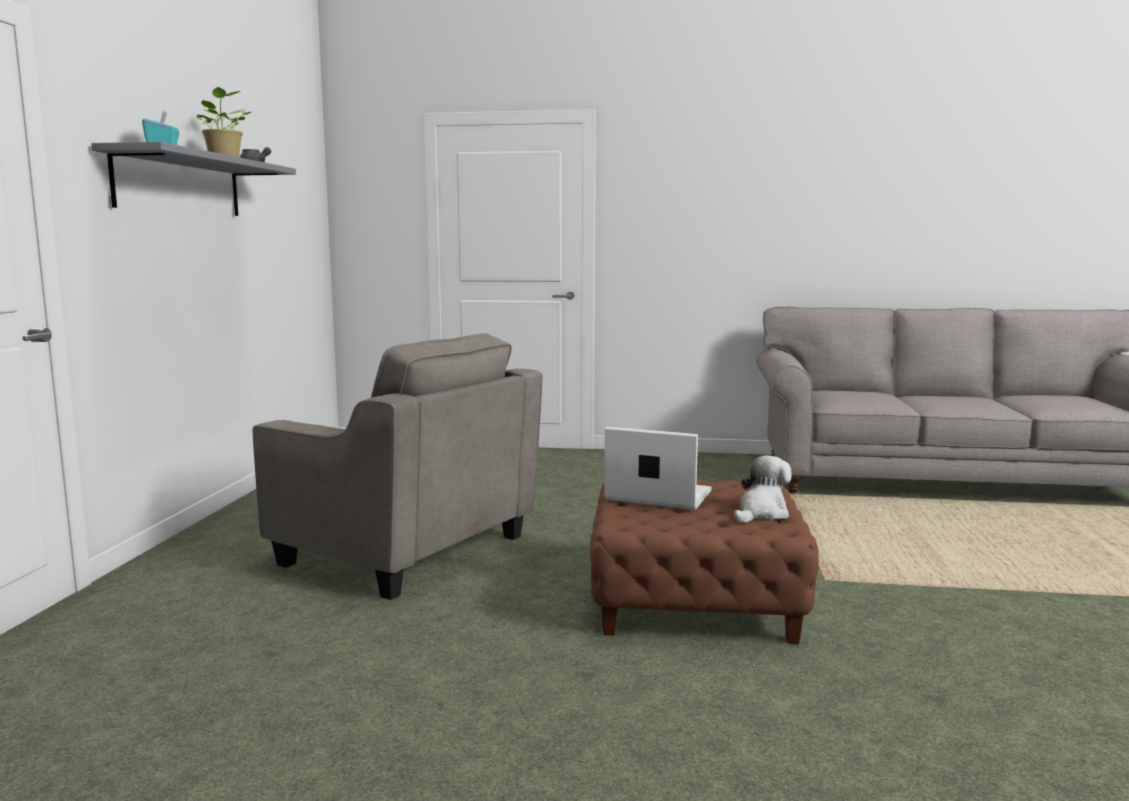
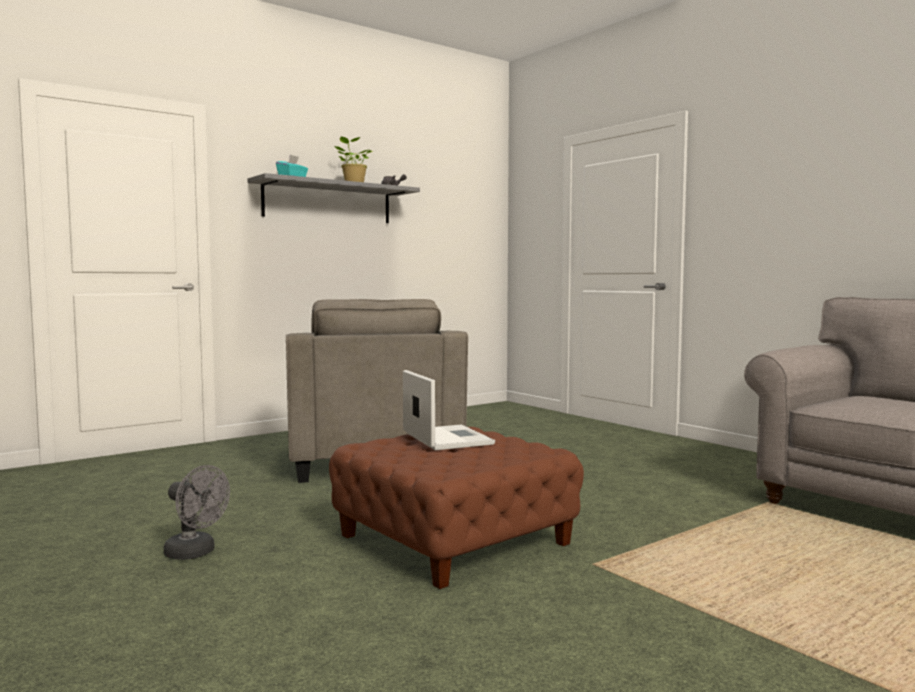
camera: 45 degrees right, 5 degrees down
(526, 716) = (196, 553): none -> grey fan
(761, 513) = (472, 463): plush toy -> none

